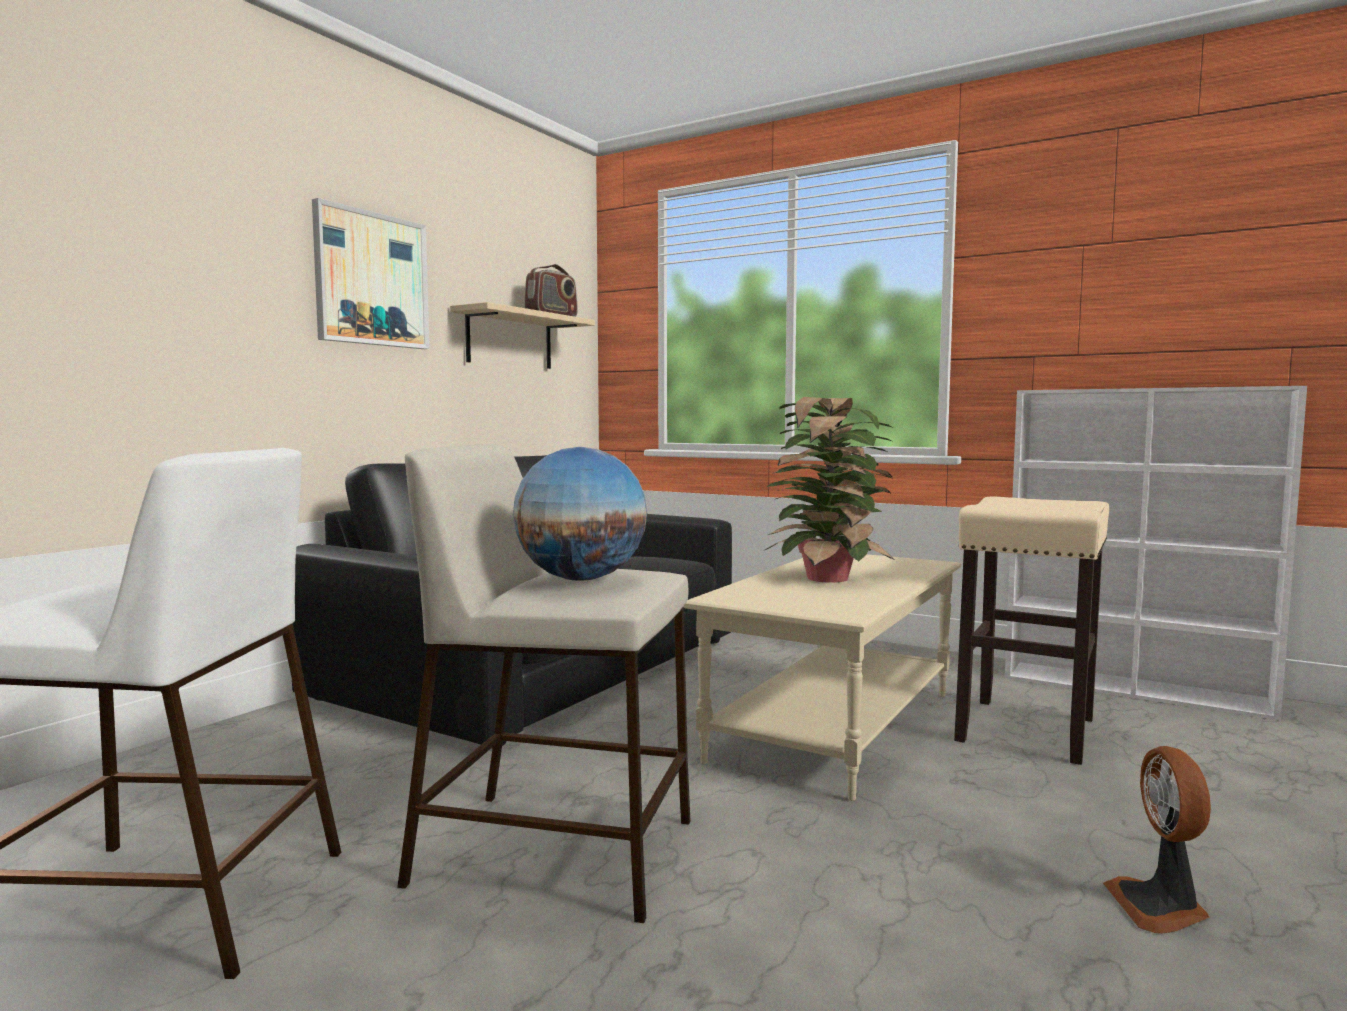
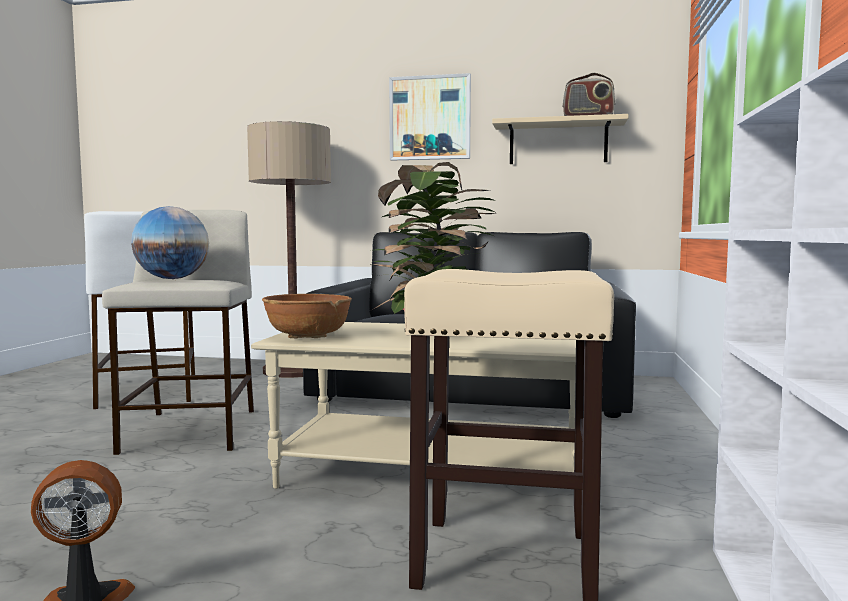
camera: 70 degrees right, 0 degrees up
(237, 750) = (294, 370): none -> floor lamp
(832, 607) = (308, 336): none -> brown bowl

